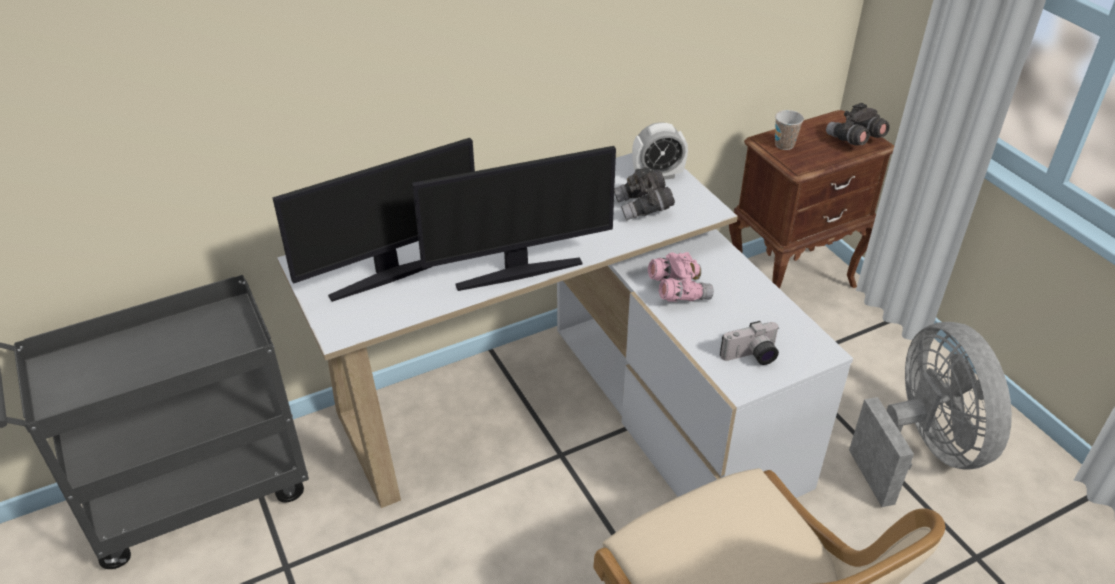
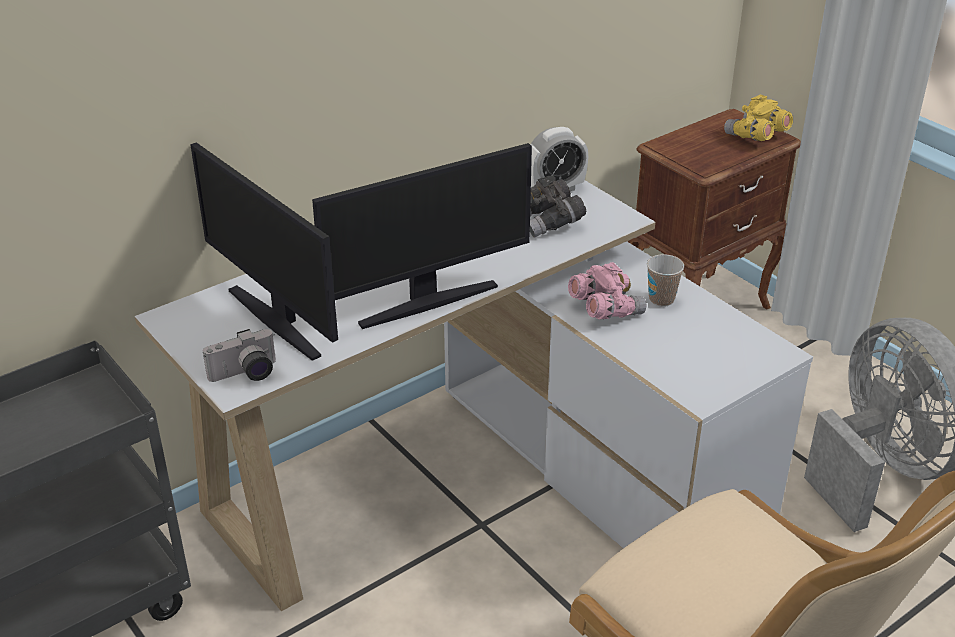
camera: 10 degrees left, 5 degrees down
(390, 275) = (277, 320): monitor -> monitor turned 90 degrees clockwise
(751, 357) = (704, 367): camera -> camera (245, 374)
(784, 145) = (682, 148): cup -> cup (661, 299)
(854, 140) = (756, 137): grey binoculars -> yellow binoculars

